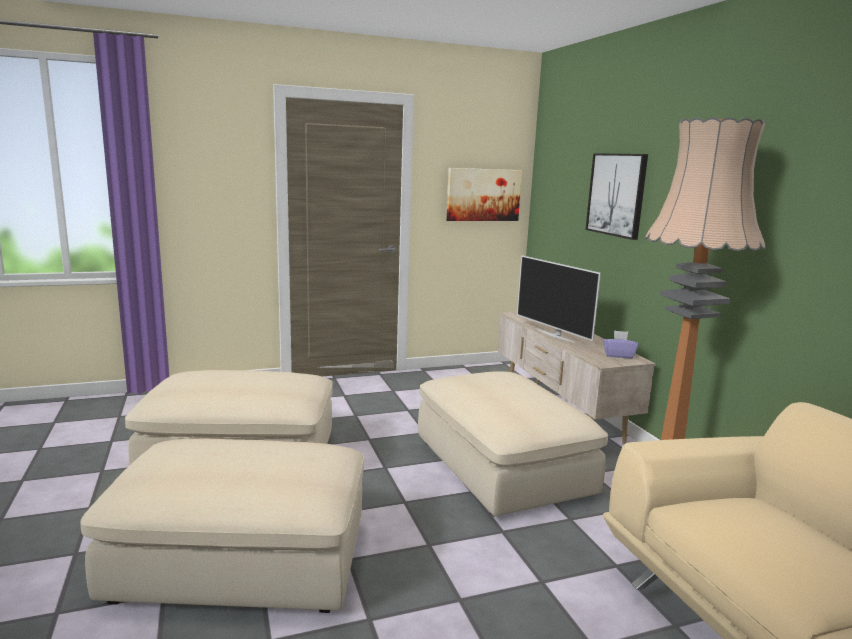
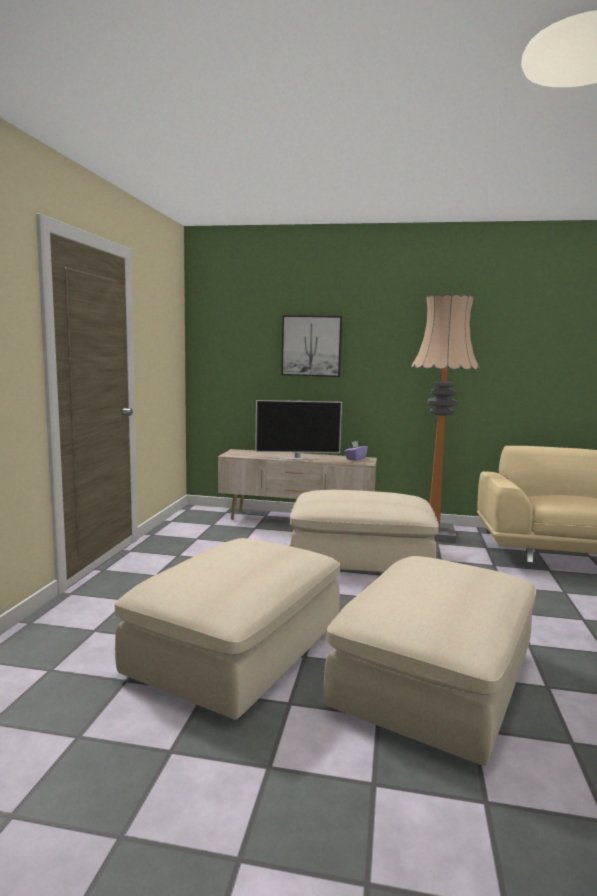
camera: 60 degrees left, 5 degrees down
(483, 195) = (167, 352): picture -> none

